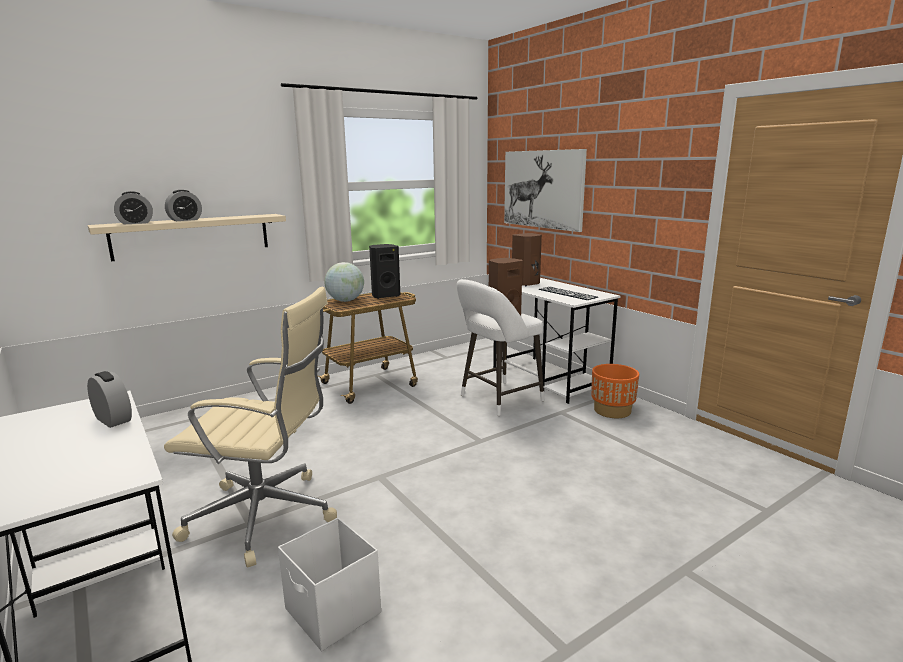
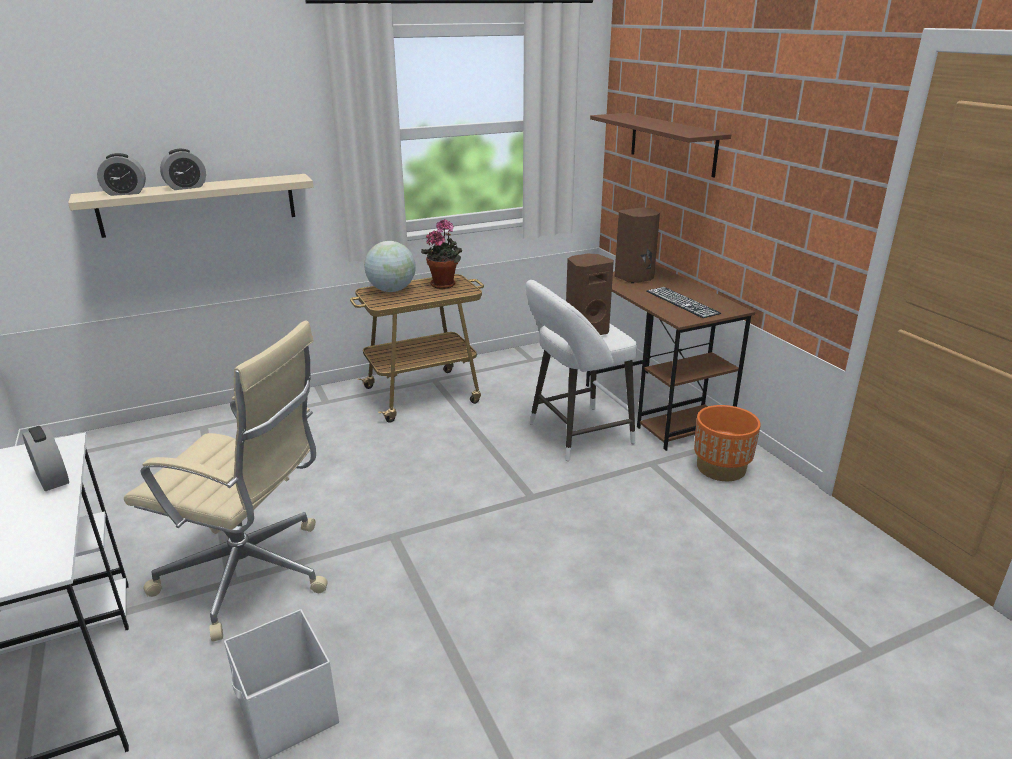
camera: 10 degrees right, 10 degrees up
(385, 296) = (444, 284): black speaker -> potted plant
(543, 189) = (672, 143): picture -> brown shelf
(550, 379) = (656, 408): white desk -> brown desk

